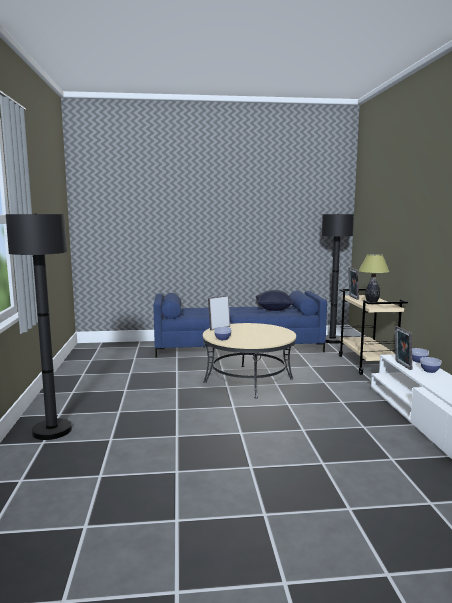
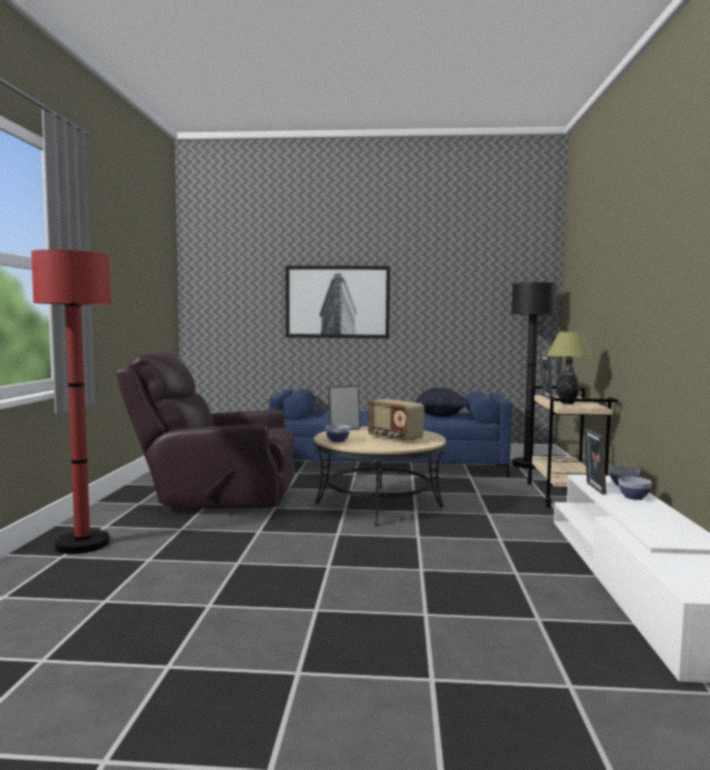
camera: 10 degrees right, 5 degrees down
(52, 431) = (82, 544): black floor lamp -> red floor lamp
(128, 383) = (215, 498): none -> brown armchair
(195, 227) = (337, 302): none -> picture
(260, 334) = (394, 439): none -> radio

